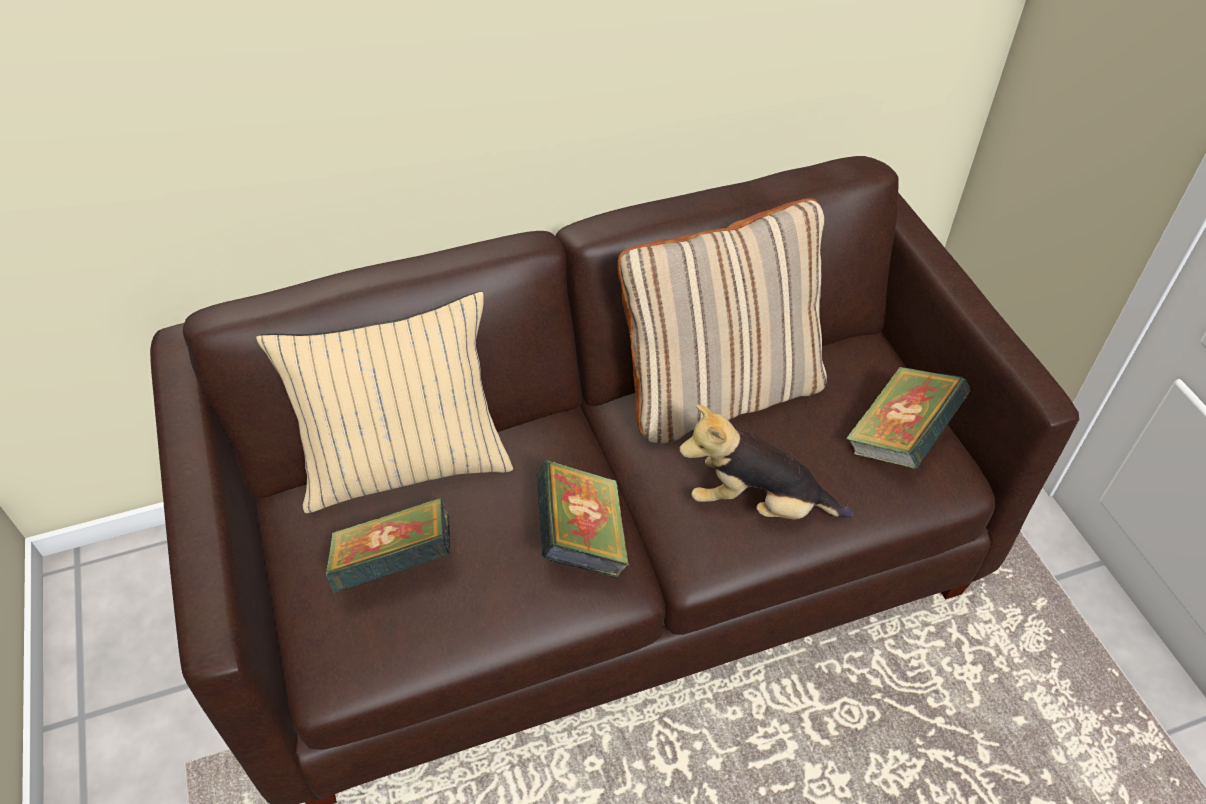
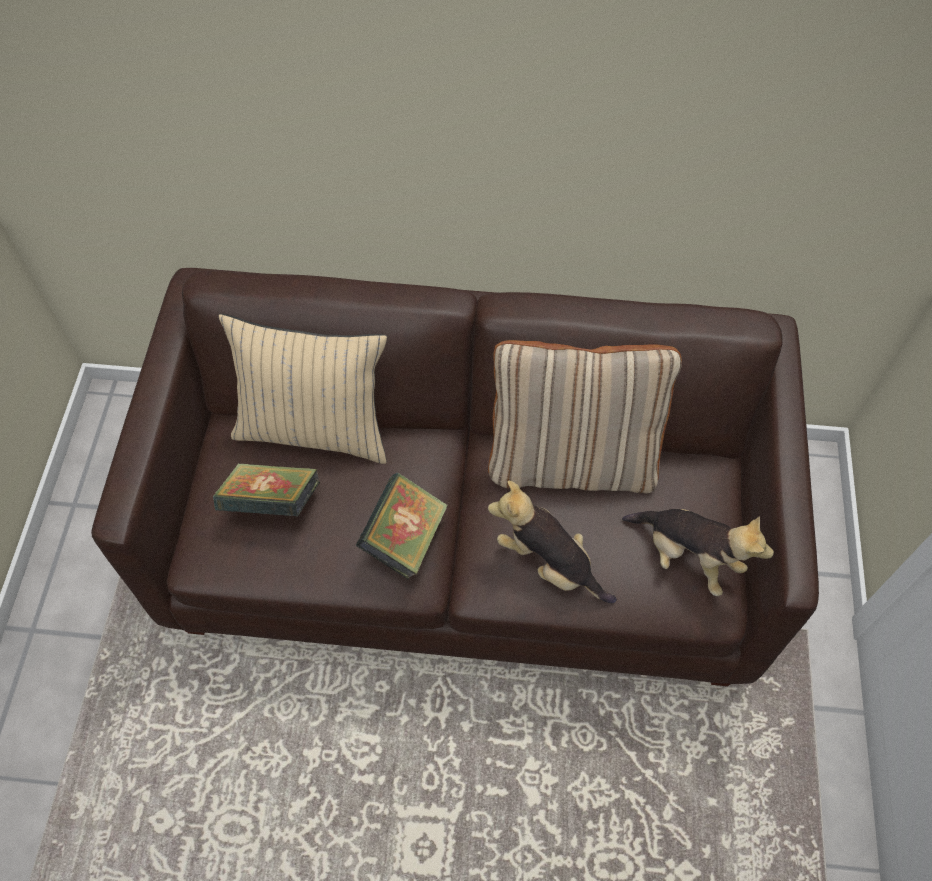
camera: 25 degrees right, 10 degrees up
(899, 438) = (687, 557): book -> plush toy

